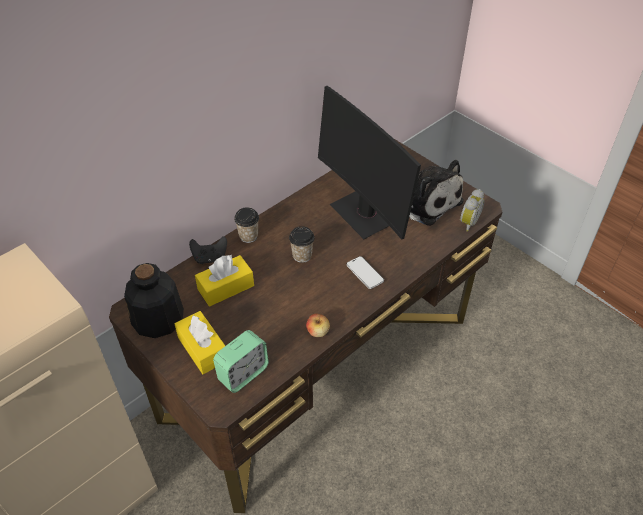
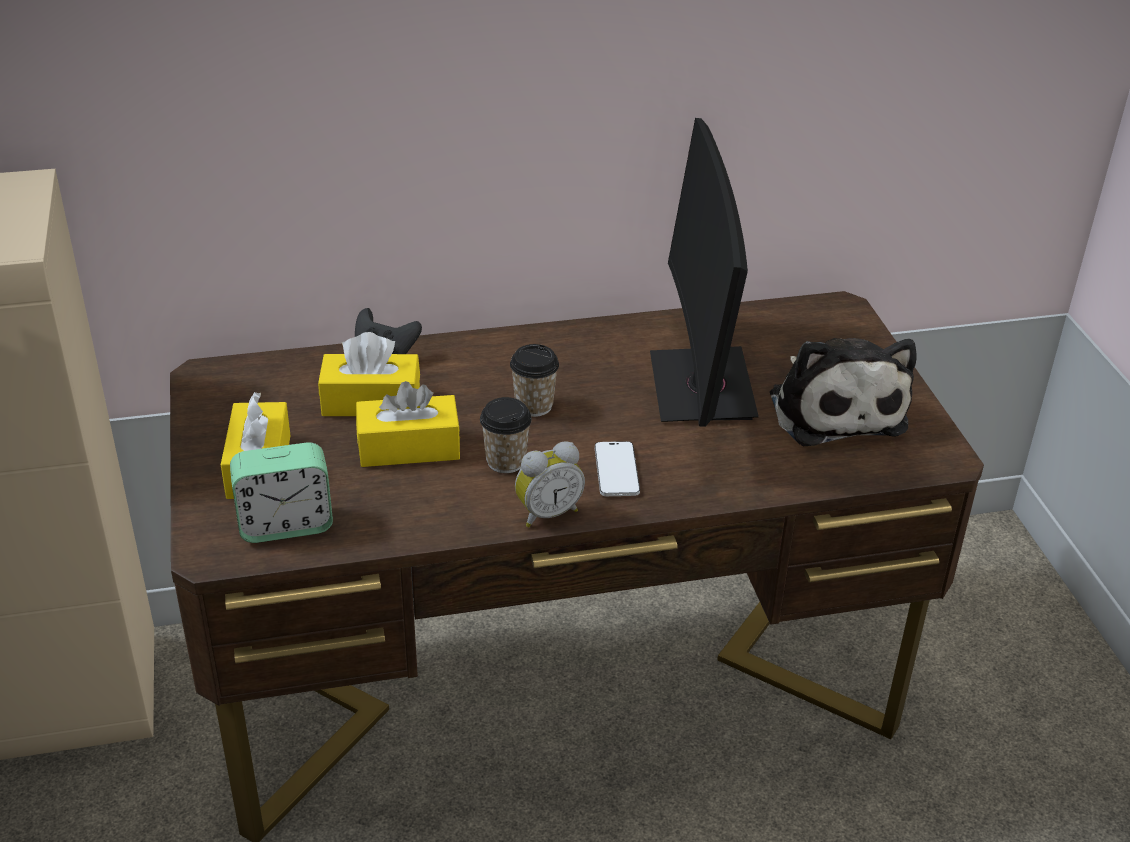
camera: 30 degrees right, 10 degrees down
(158, 318) = (234, 401): bottle -> none
(248, 236) = (473, 347): cup -> cup (506, 461)
(265, 304) = (409, 447): none -> yellow tissue box
(318, 332) = (456, 519): apple -> none
(467, 222) = (885, 470): alarm clock -> alarm clock (547, 513)

